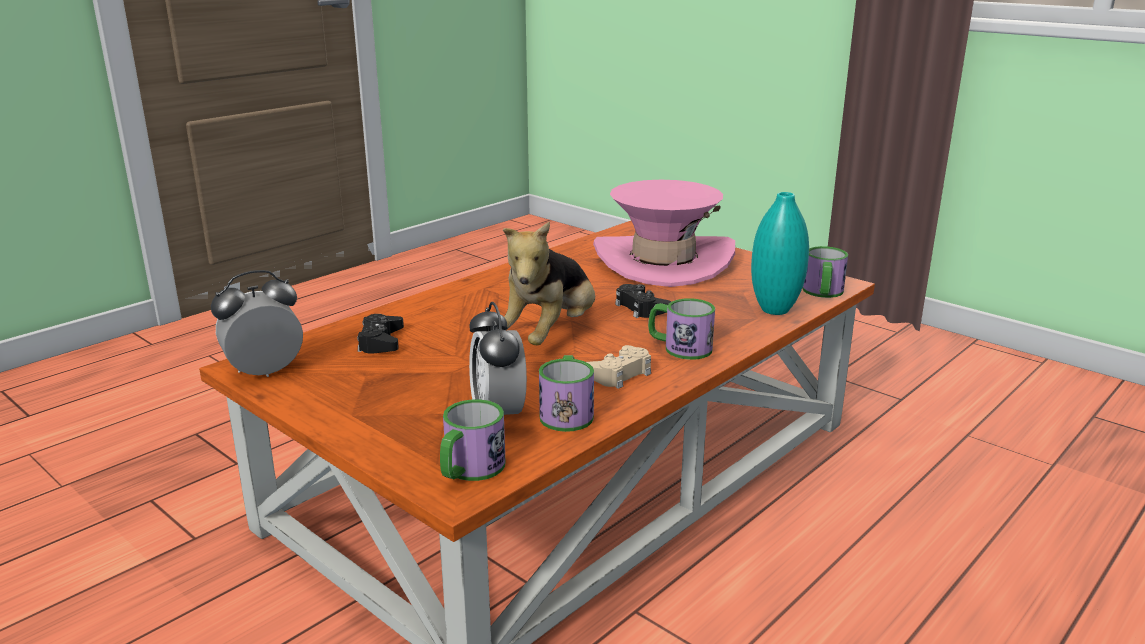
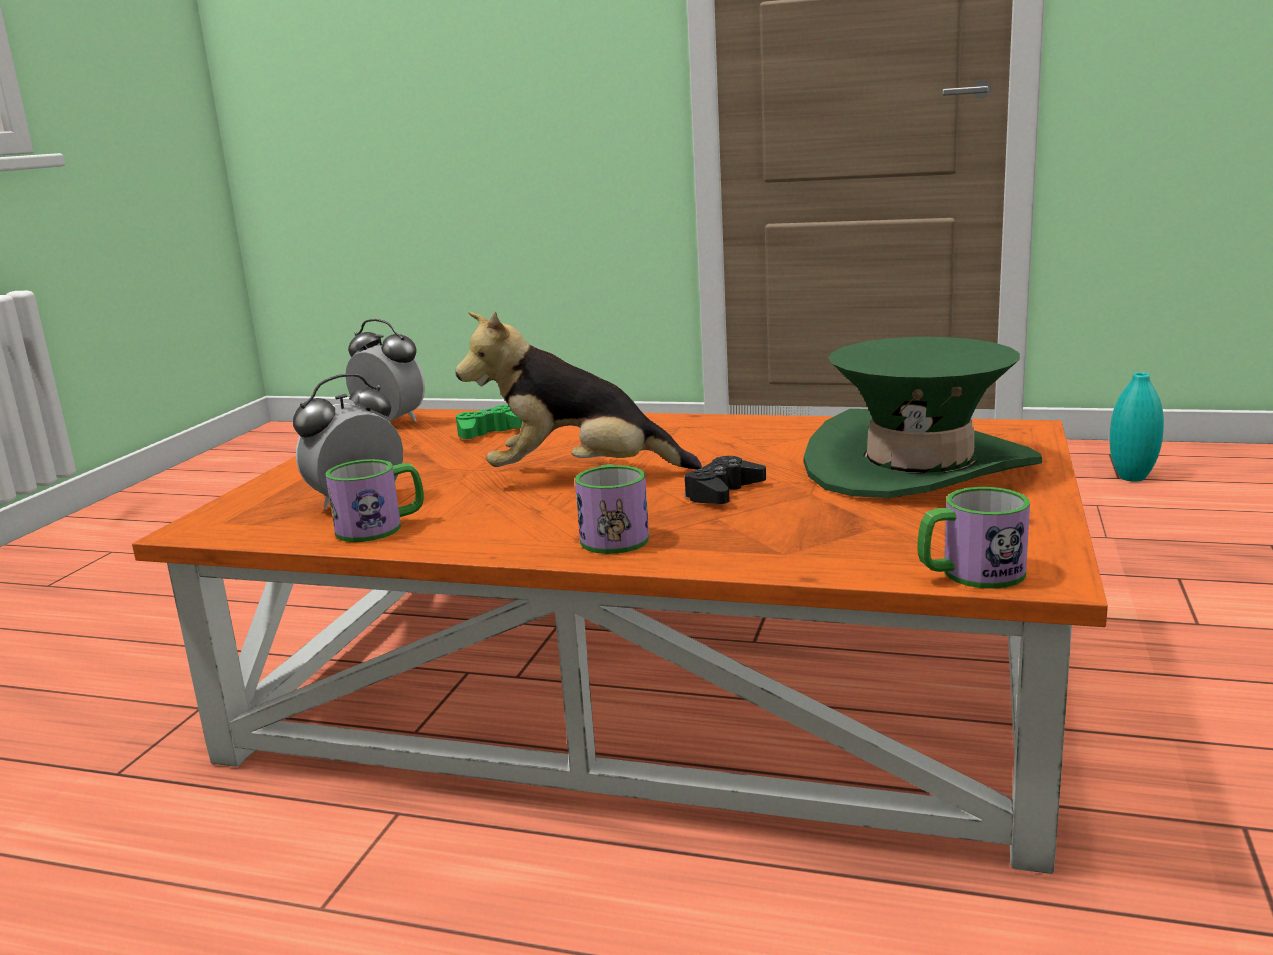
camera: 65 degrees right, 5 degrees down
(381, 341) = (490, 432): black game controller -> green game controller
(469, 470) = (235, 523): mug -> none
(619, 374) = (501, 525): beige game controller -> none
(663, 261) = (919, 467): pink hat -> green hat
(775, 310) = (833, 558): turquoise vase -> turquoise vase (1132, 478)

